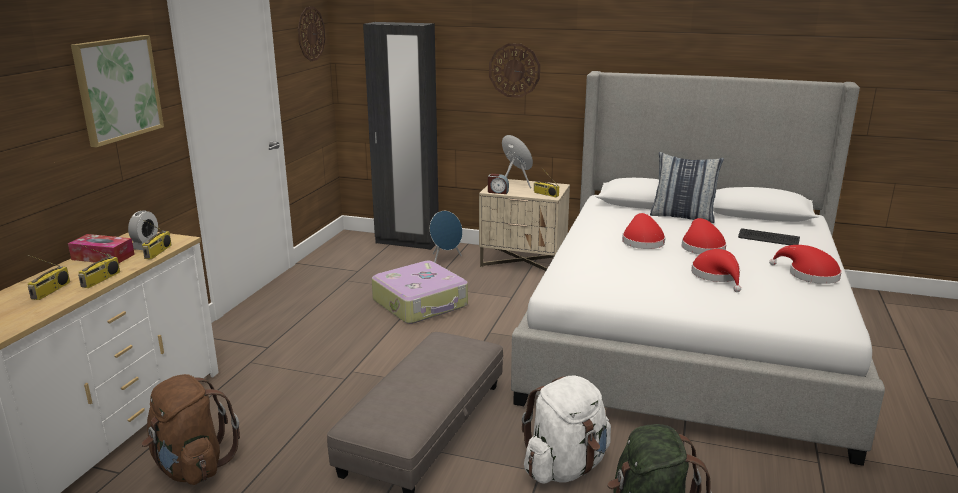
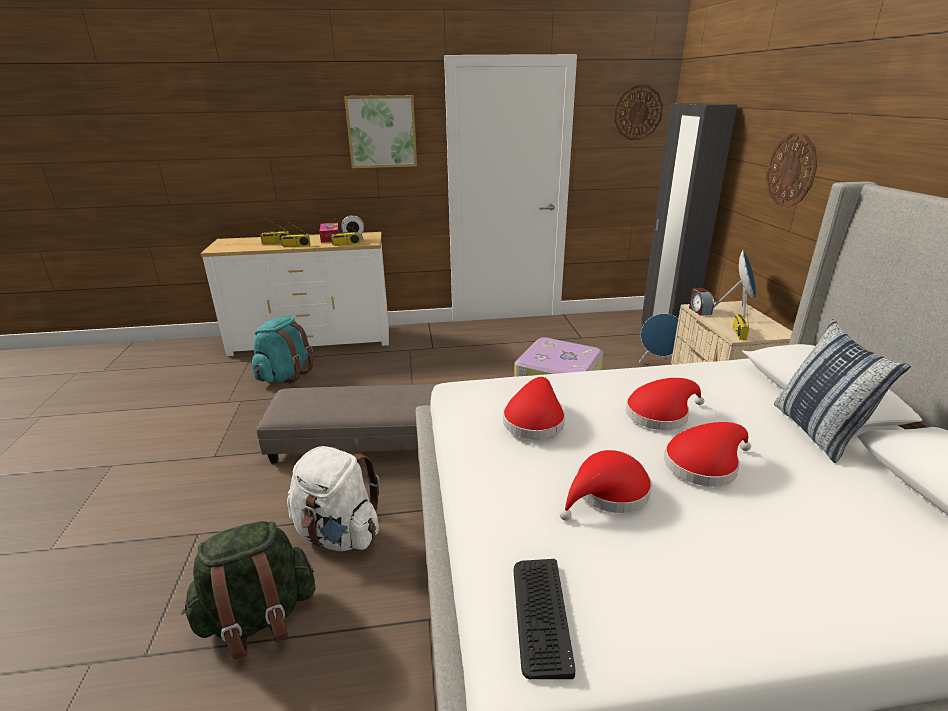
camera: 65 degrees right, 5 degrees up
(191, 467) = (285, 375): brown backpack -> turquoise backpack
(768, 238) = (855, 533): keyboard -> keyboard (540, 615)
(809, 275) = (730, 604): red hat -> red hat (534, 420)

